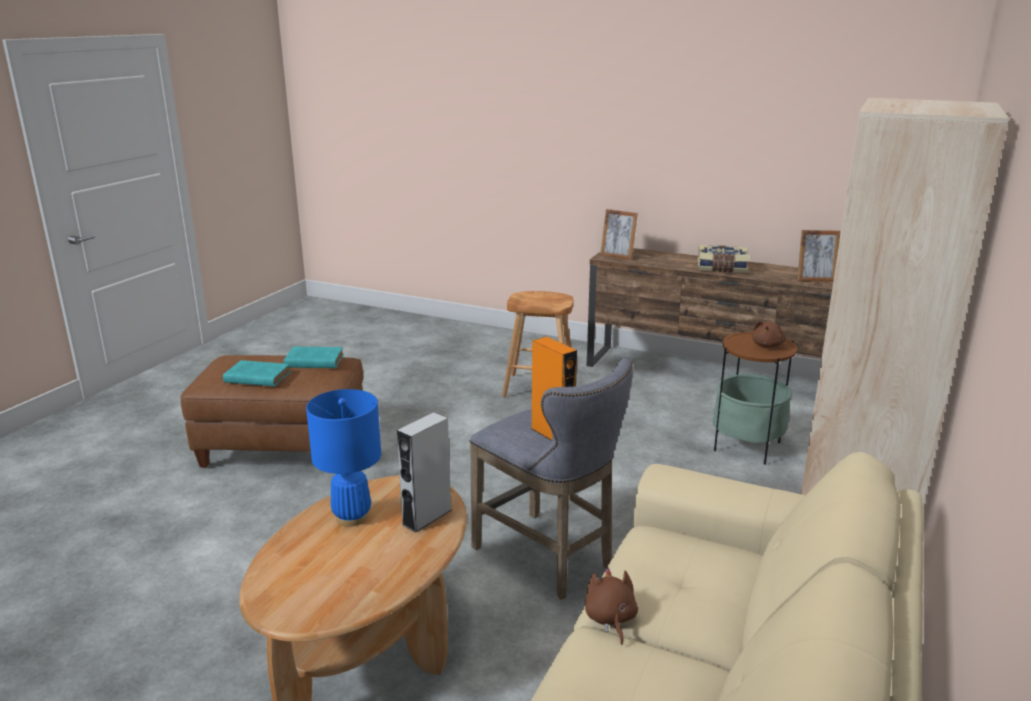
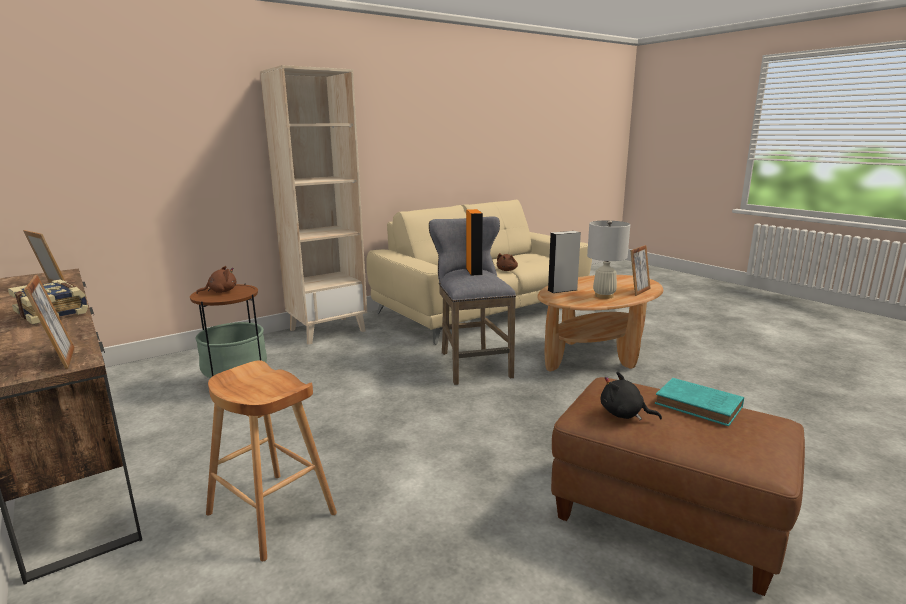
camera: 150 degrees left, 5 degrees down
(291, 551) = (638, 291): none -> picture frame
(312, 361) = (624, 414): turquoise book -> black plush toy
(352, 517) = (603, 295): blue table lamp -> white table lamp

